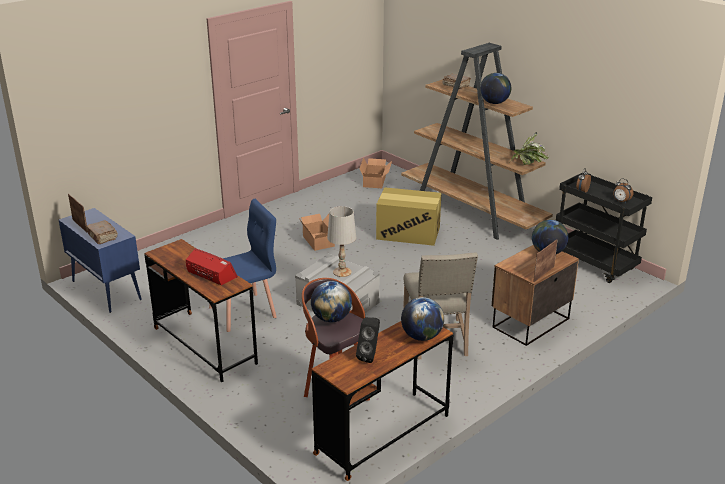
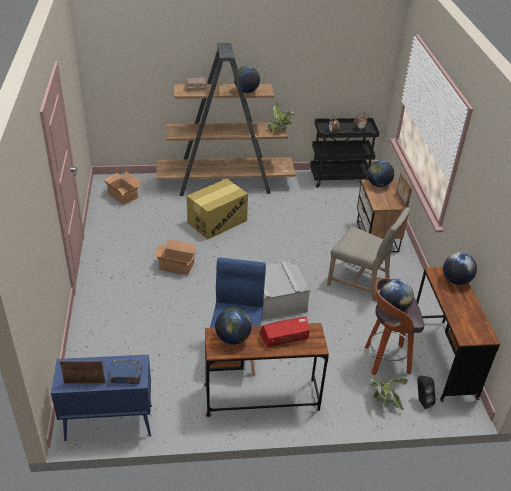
camera: 55 degrees left, 10 degrees up
(102, 237) = (126, 376): brown book -> blue book
(182, 254) = (233, 338): none -> globe
(276, 415) = (384, 400): none -> potted plant
(342, 272) = (275, 276): white table lamp -> none
(370, 356) = (463, 313): black speaker -> black speaker (421, 401)

